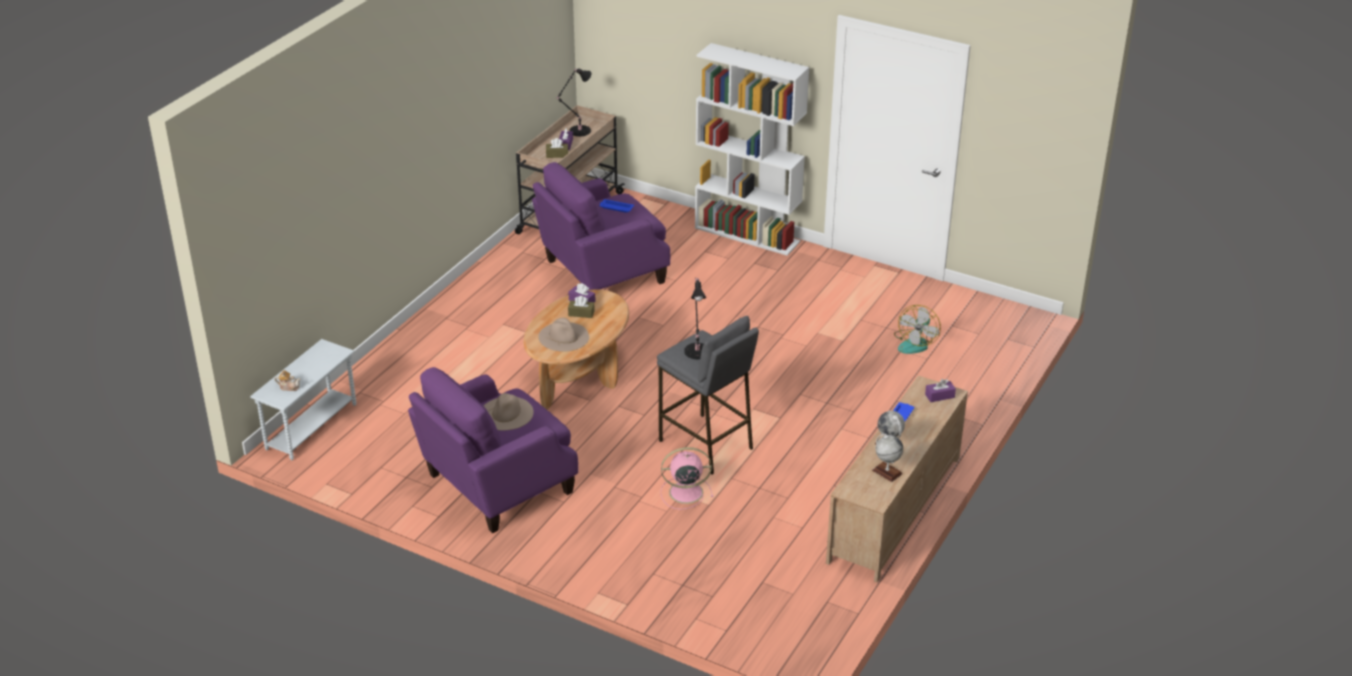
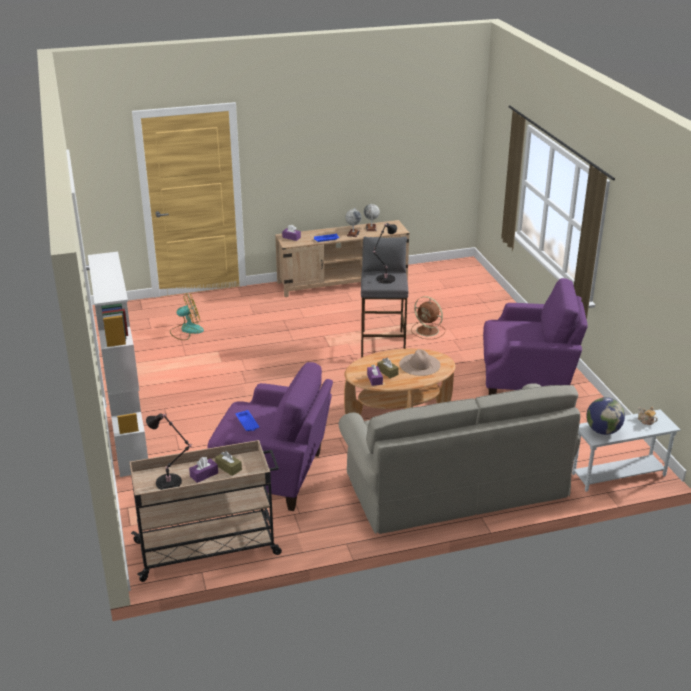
camera: 135 degrees left, 5 degrees down
(322, 356) = (603, 431): none -> globe
(448, 342) = (456, 484): none -> grey sofa
(506, 413) = (516, 334): beige hat -> none
(684, 492) = (428, 331): pink fan -> brown fan

